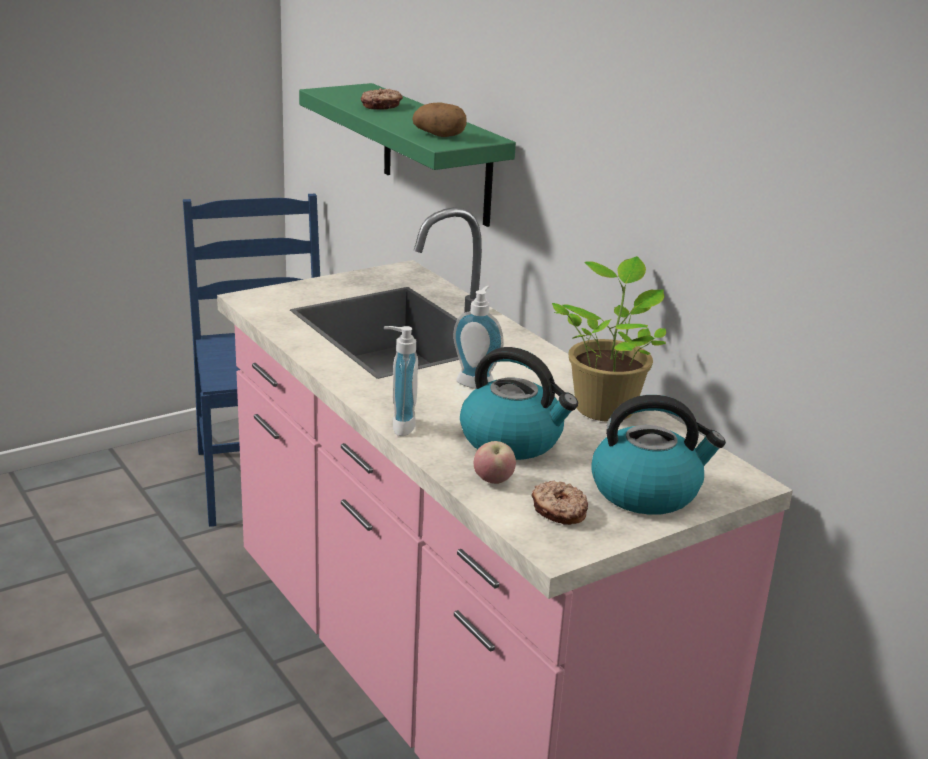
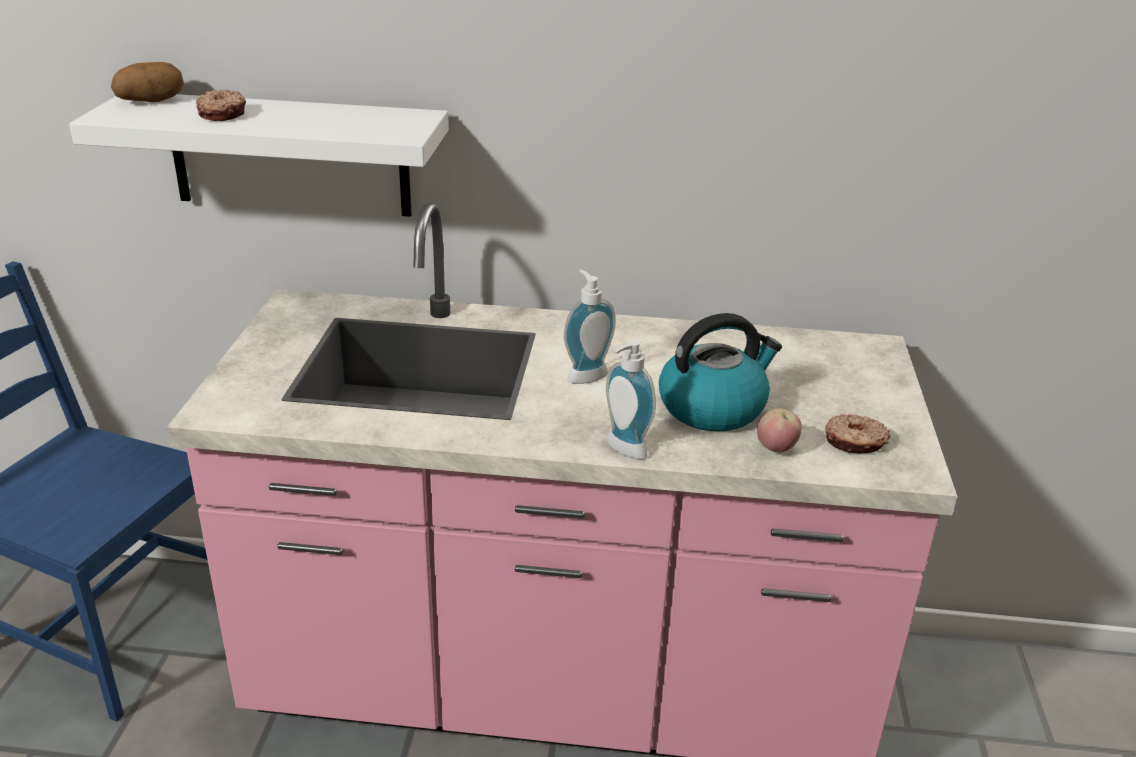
camera: 50 degrees left, 5 degrees up
(436, 154) = (290, 155): green shelf -> white shelf
(440, 135) = (376, 126): potato -> potato (151, 101)
(605, 406) = (699, 341): potted plant -> none
(647, 491) = (856, 390): kettle -> none

